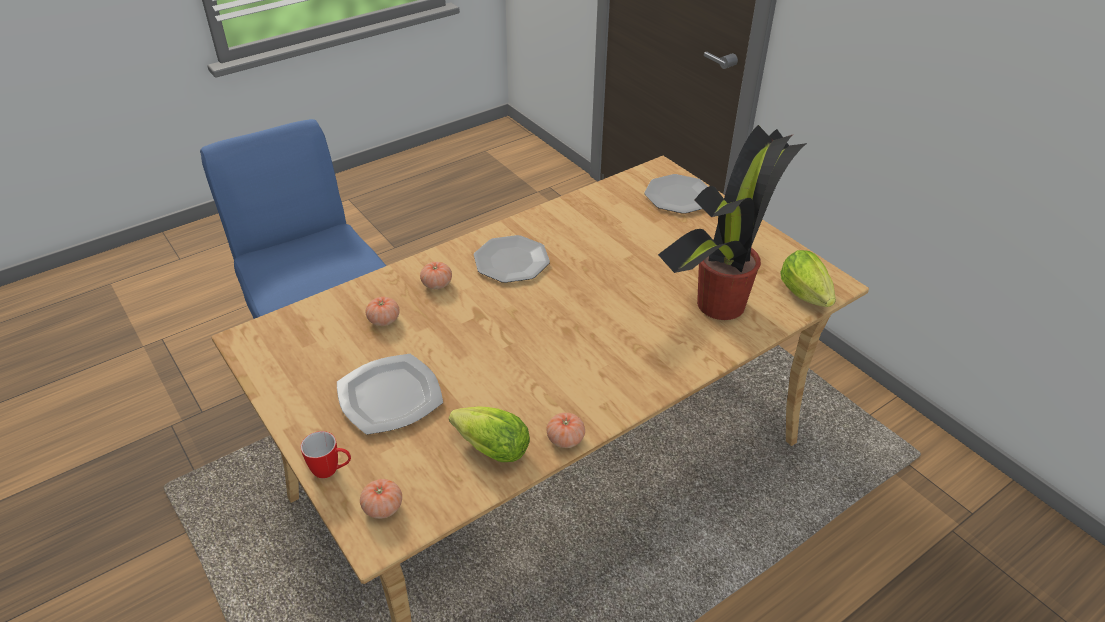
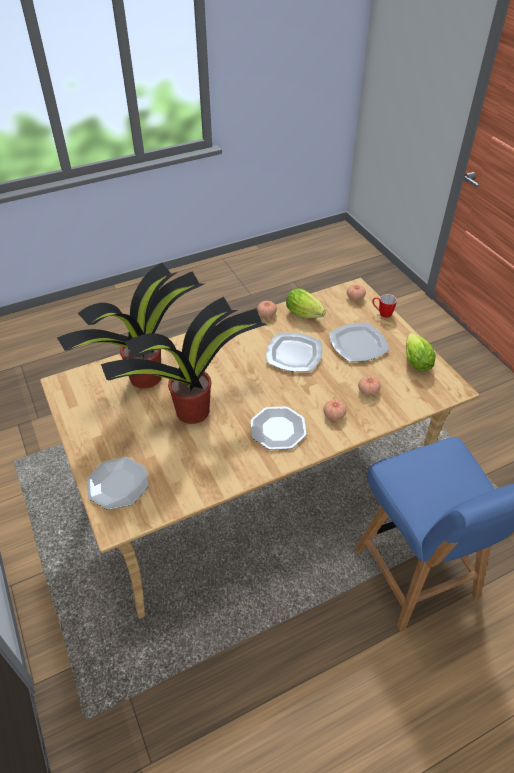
camera: 170 degrees left, 5 degrees up
(501, 365) = (294, 353): none -> plate
(628, 270) = (195, 410): none -> potted plant
(807, 297) = (87, 375): lettuce -> lettuce (415, 360)

